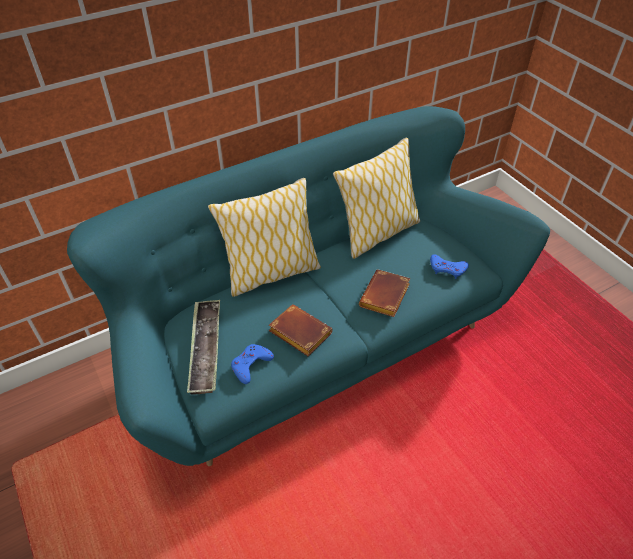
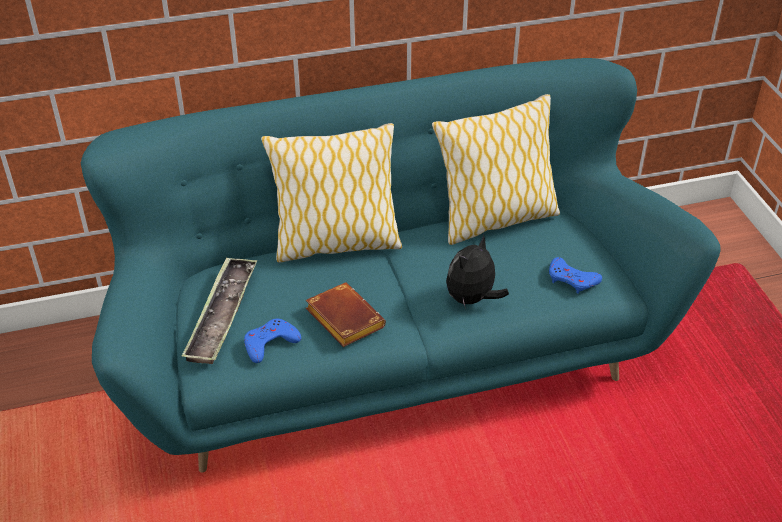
camera: 15 degrees right, 5 degrees down
(385, 298) = (472, 299): brown book -> plush toy

